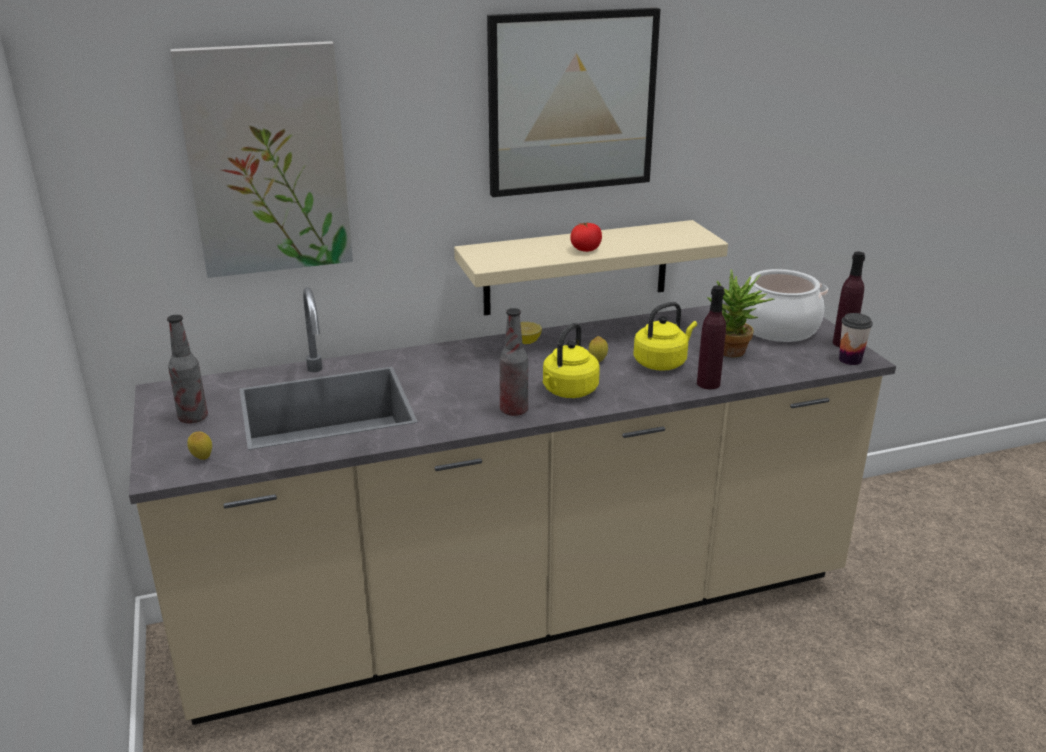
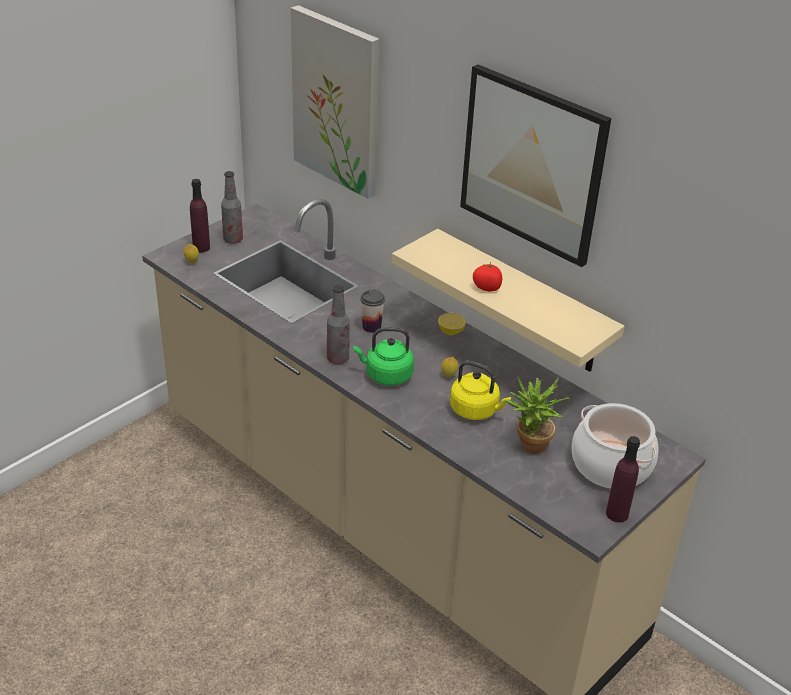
camera: 60 degrees right, 10 degrees up
(568, 392) = (386, 375): yellow kettle -> green kettle
(708, 383) = (459, 444): purple bottle -> purple bottle (201, 247)
(850, 360) = (583, 523): cup -> cup (371, 327)

